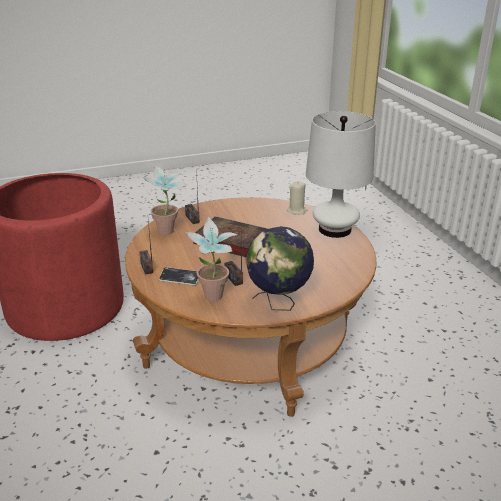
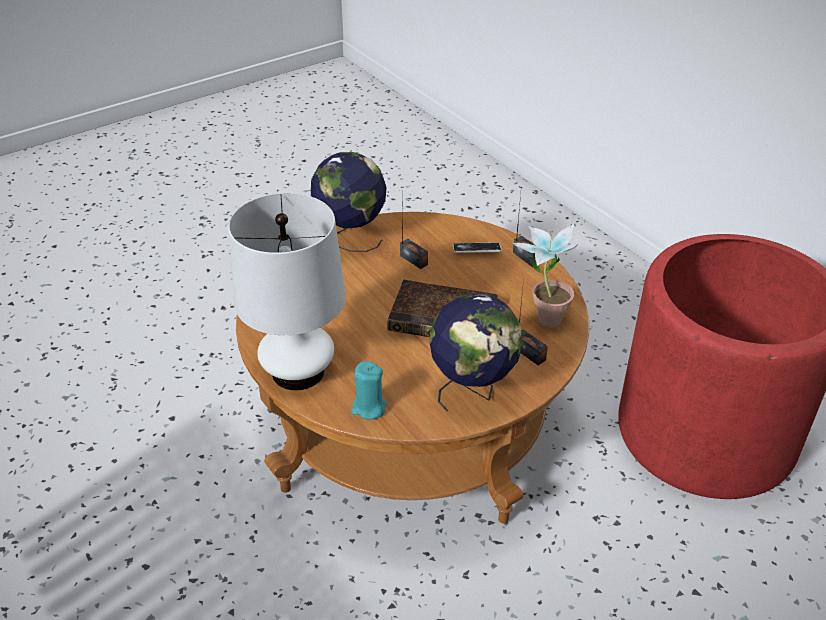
camera: 165 degrees right, 10 degrees up
(214, 300) = (422, 231): potted plant -> none
(236, 209) = (473, 391): none -> globe
(297, 211) = (368, 408): beige candle -> turquoise candle

